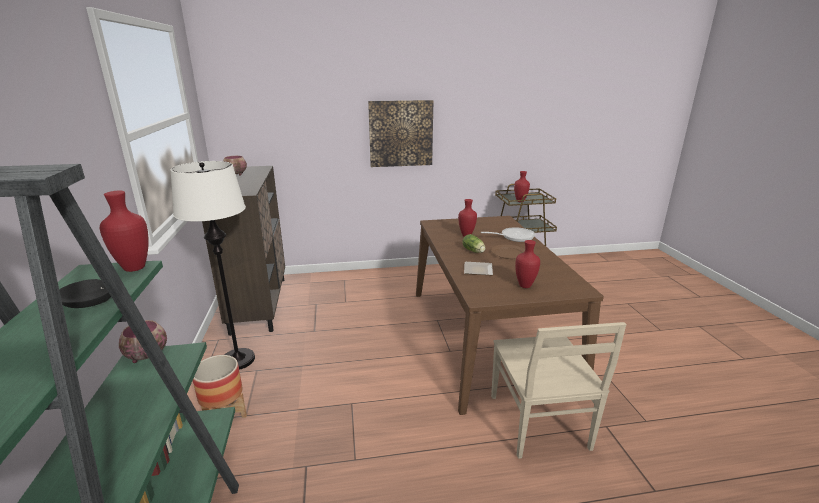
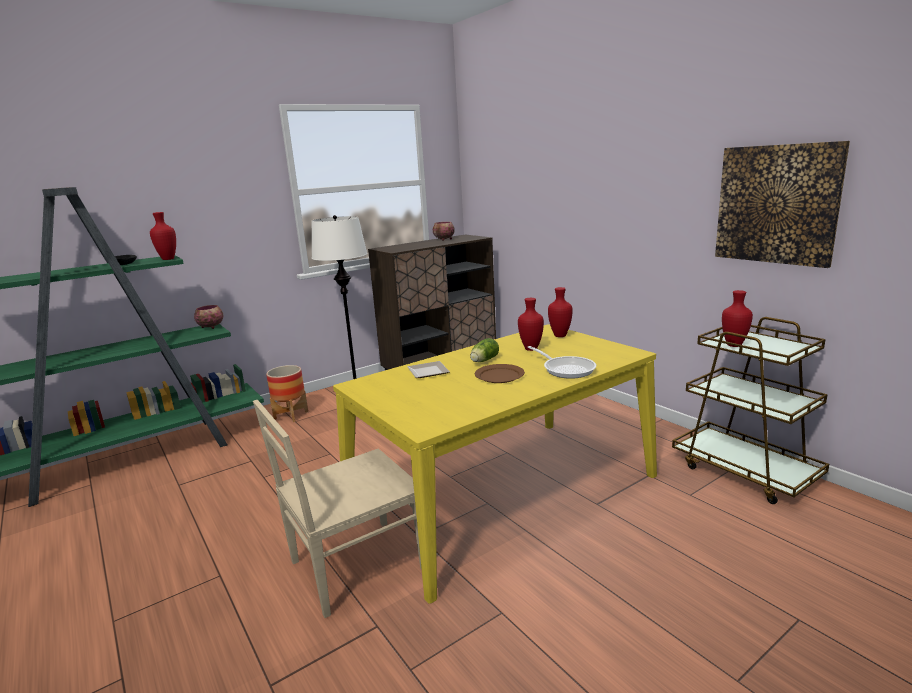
camera: 65 degrees right, 5 degrees down
(401, 133) = (611, 212): picture -> picture (777, 204)
(487, 337) = (503, 492): brown dining table -> yellow dining table
(524, 285) = (408, 398): red vase -> red vase (560, 335)

